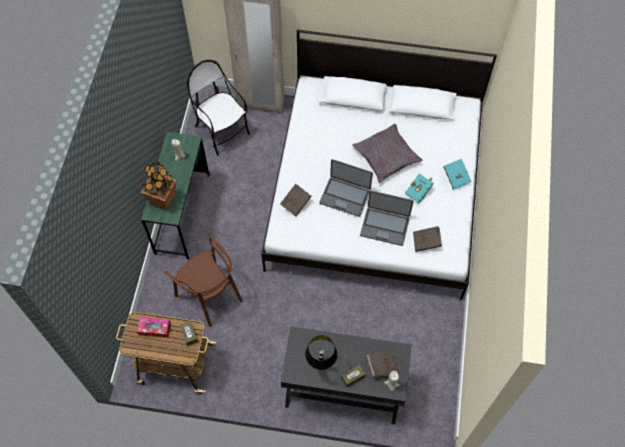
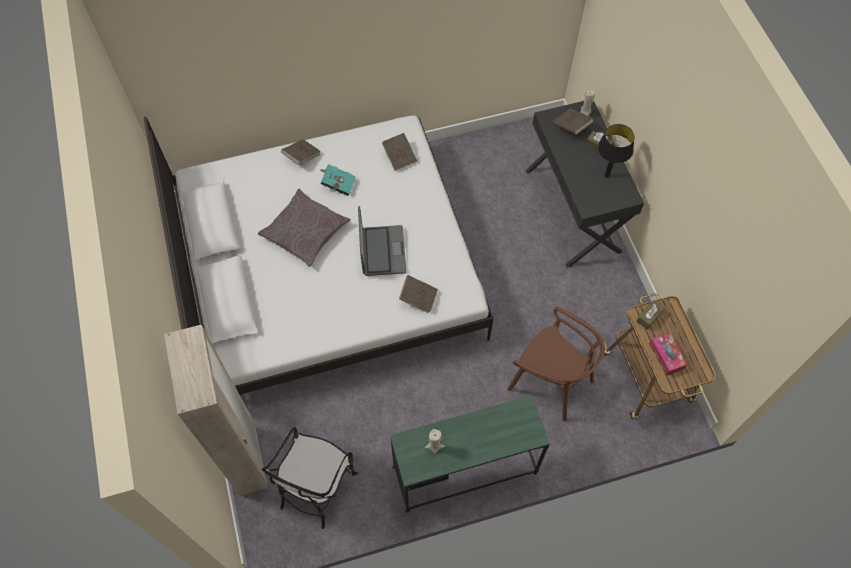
camera: 115 degrees left, 0 degrees up
(162, 199) = (507, 433): potted plant -> none
(210, 296) = (551, 382): brown chair -> brown chair turned 105 degrees clockwise
(385, 226) = (400, 200): laptop -> none
(456, 177) = (302, 157): turquoise book -> brown book

